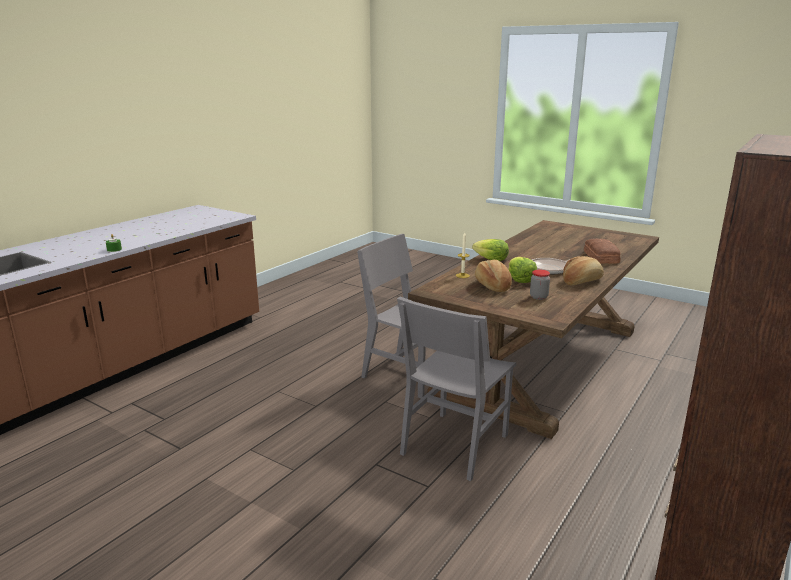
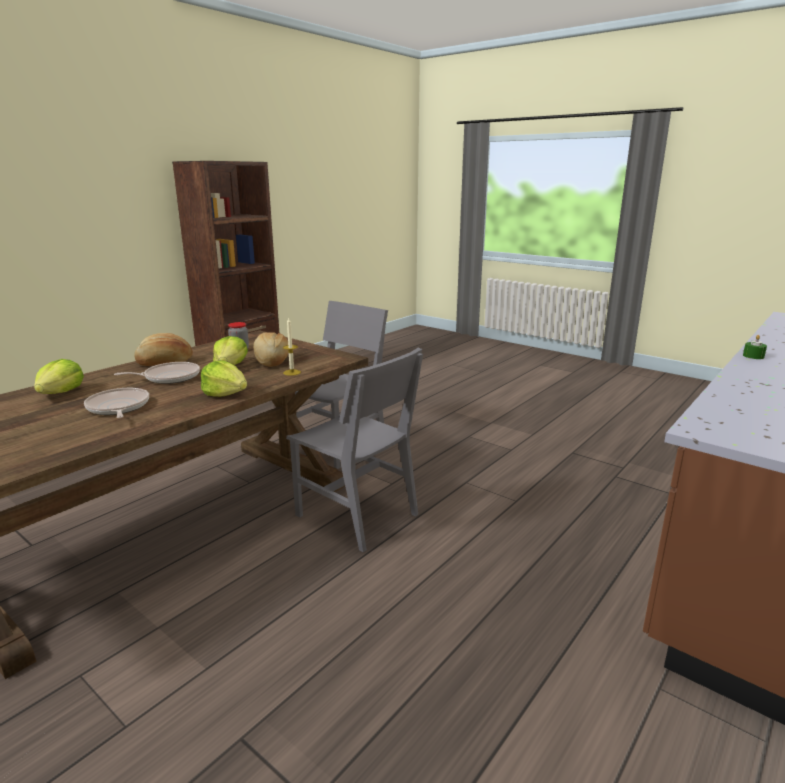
camera: 175 degrees left, 0 degrees up
(543, 251) = (118, 408): none -> frying pan
(600, 257) = (61, 393): bread -> lettuce

